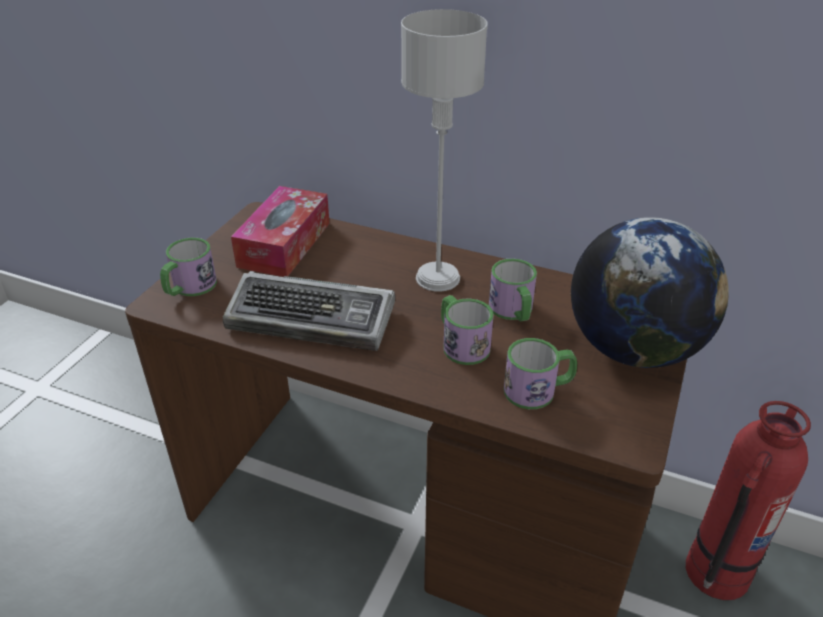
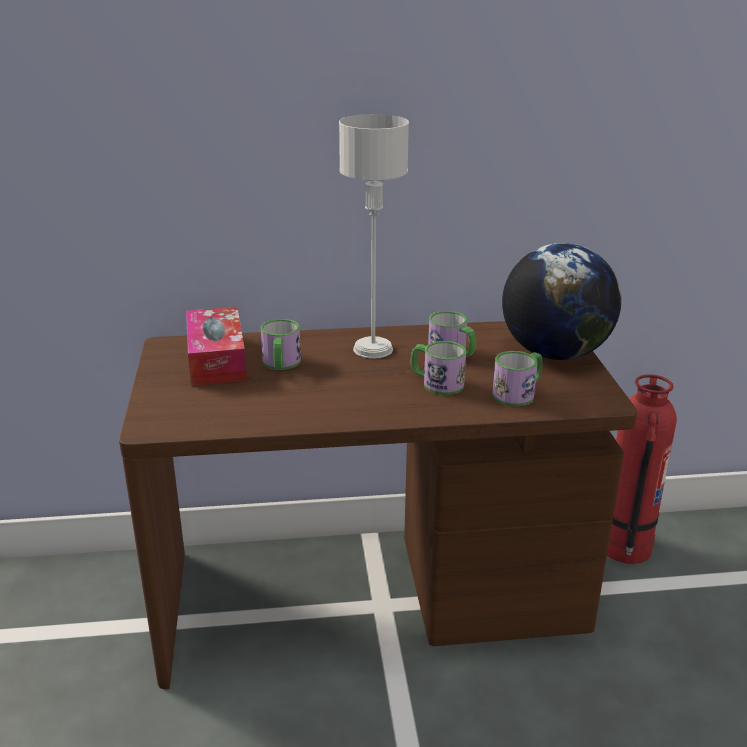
camera: 30 degrees left, 10 degrees down
(189, 288) = (165, 410): mug -> mug (281, 364)
(313, 319) = (304, 400): keyboard -> none

